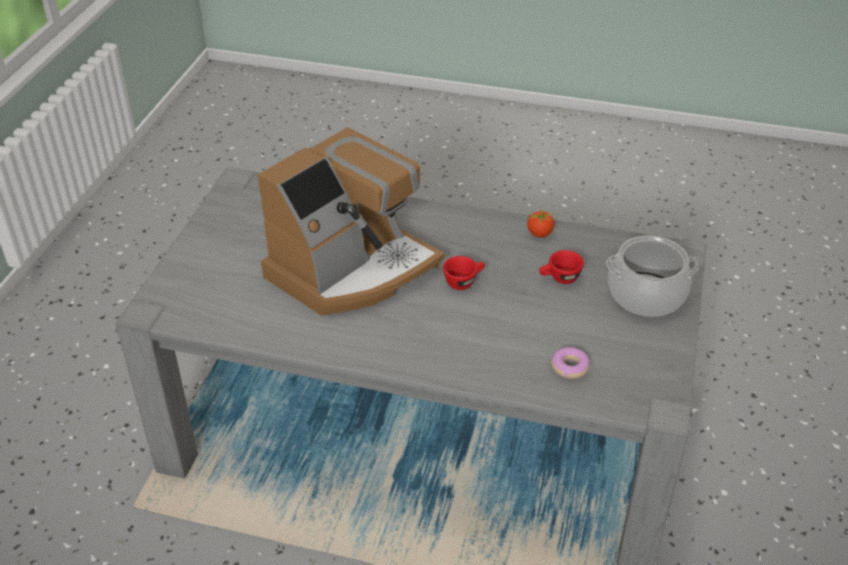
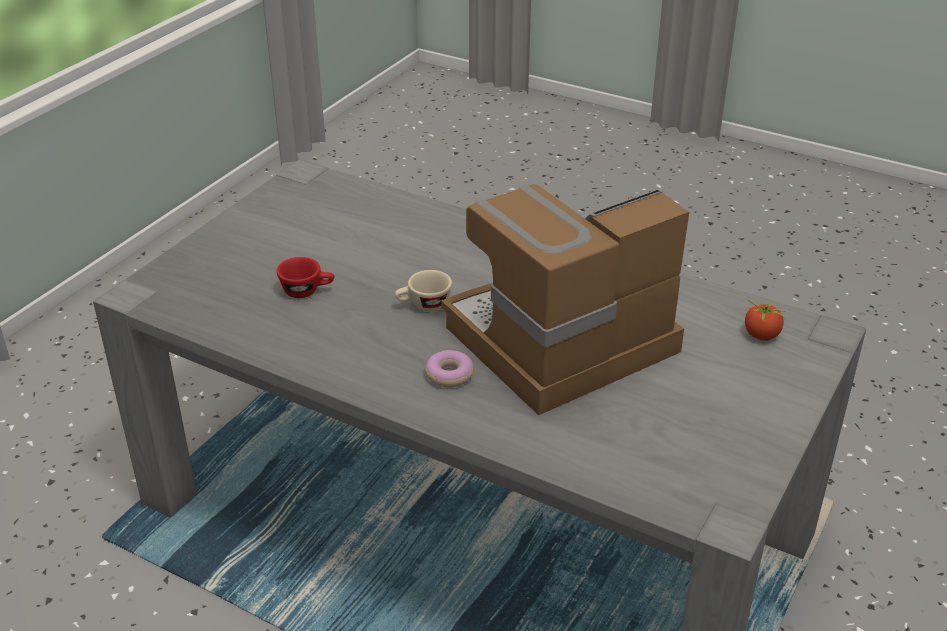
camera: 165 degrees left, 5 degrees down
(464, 281) = (424, 306): red cup -> beige cup
(540, 233) = (288, 348): tomato -> tomato (761, 335)
(570, 367) = (362, 214): donut -> donut (449, 375)
(646, 294) = (224, 260): cooking pot -> none

